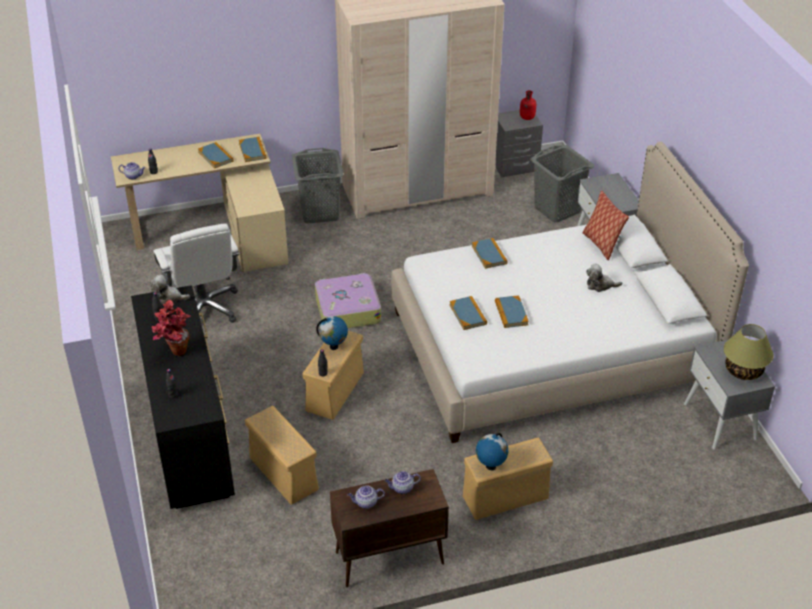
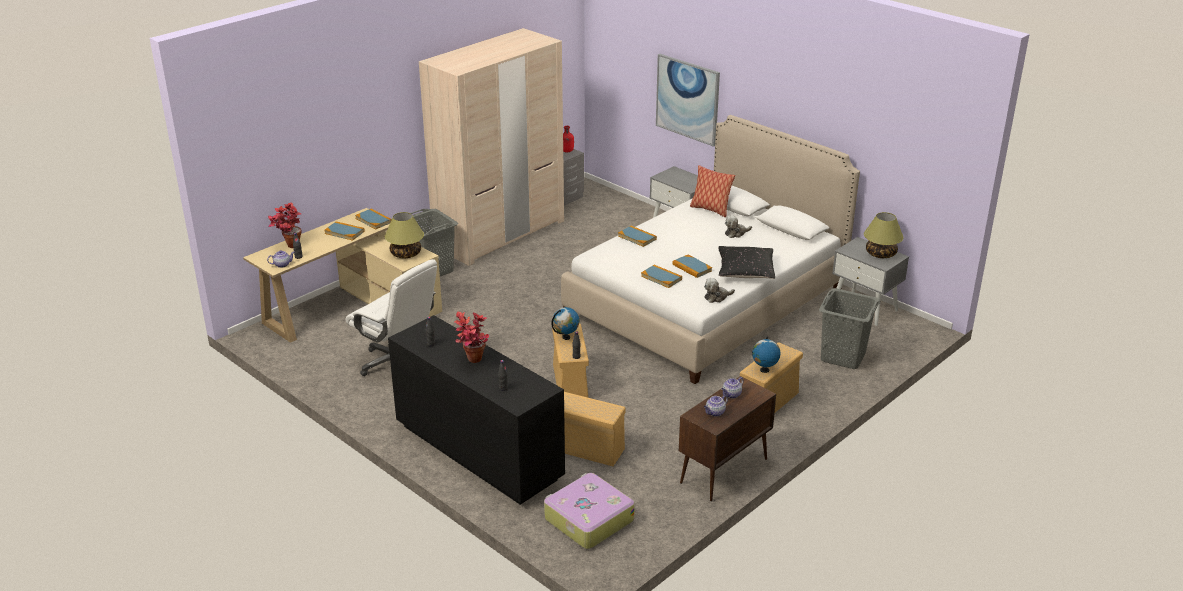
camera: 30 degrees left, 10 degrees down
(156, 157) = (289, 246): none -> potted plant
(168, 297) = (423, 328): plush toy -> plush toy (717, 297)
(257, 198) = (406, 254): none -> table lamp
(347, 309) = (524, 327): suitcase -> suitcase (588, 519)
(557, 210) = (622, 217): grey laundry basket -> grey laundry basket (843, 357)
(564, 338) = (745, 271): none -> black pillow
(638, 105) = (687, 99): none -> picture

